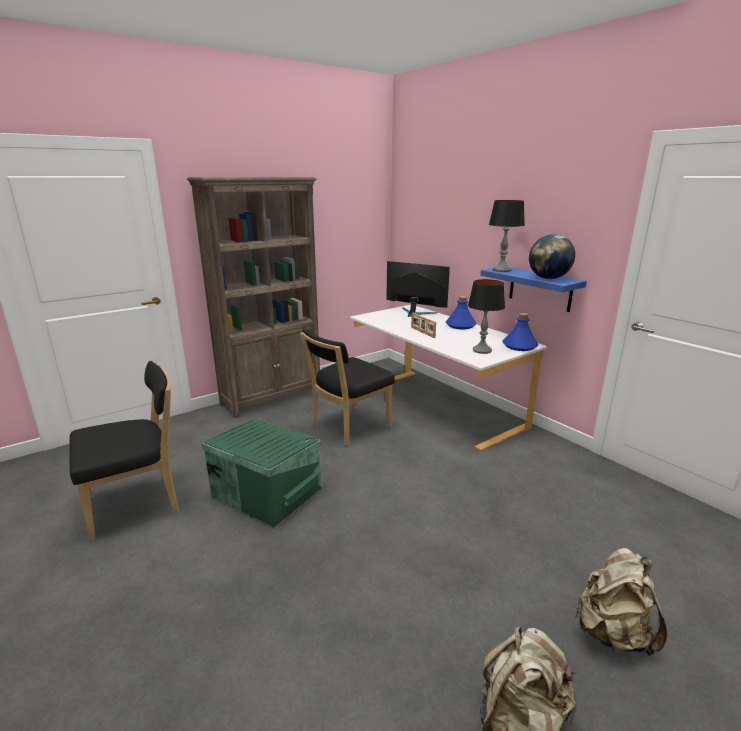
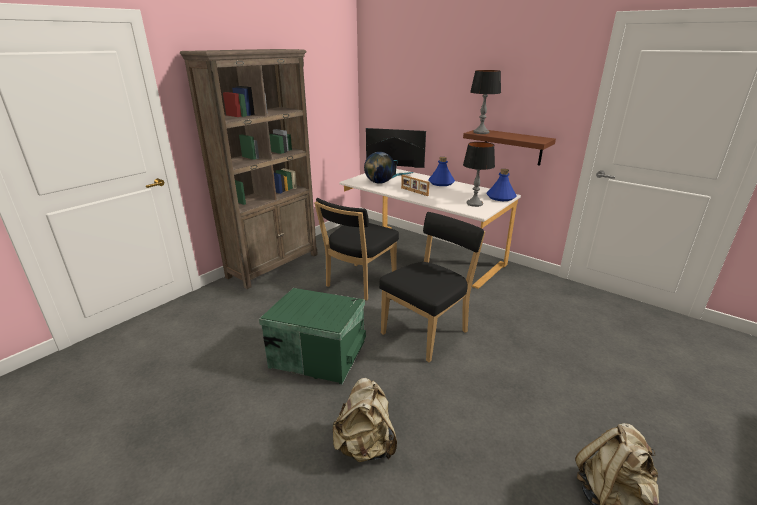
camera: 15 degrees left, 5 degrees up
(138, 504) = (197, 386): black chair -> black chair (428, 331)
(540, 288) = (512, 147): blue shelf -> brown shelf
(548, 278) = (526, 138): globe -> globe (379, 182)
(612, 633) = (638, 413): beige backpack -> beige backpack (365, 446)

